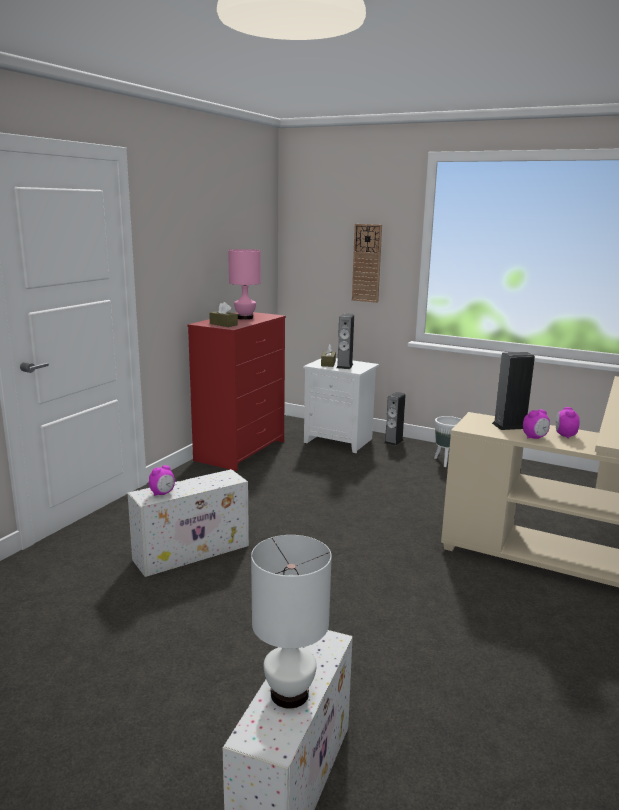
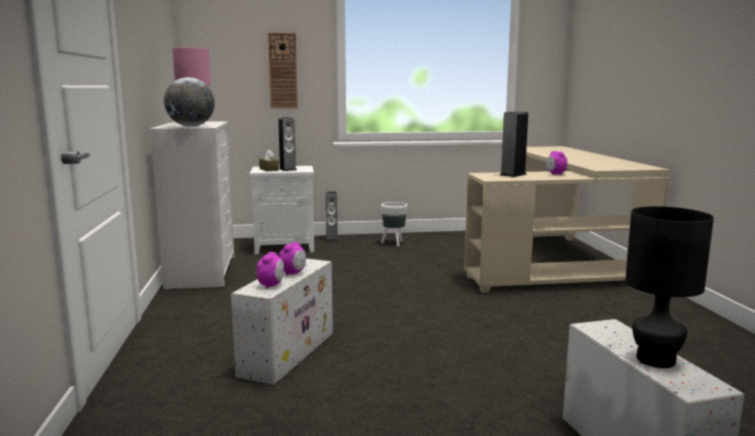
camera: 35 degrees left, 5 degrees down
(223, 324) = (191, 126): brown tissue box -> globe
(240, 450) = (201, 271): red dresser -> white dresser
(288, 694) = (655, 360): white table lamp -> black table lamp
(534, 438) = (543, 177): alarm clock -> alarm clock (293, 273)

